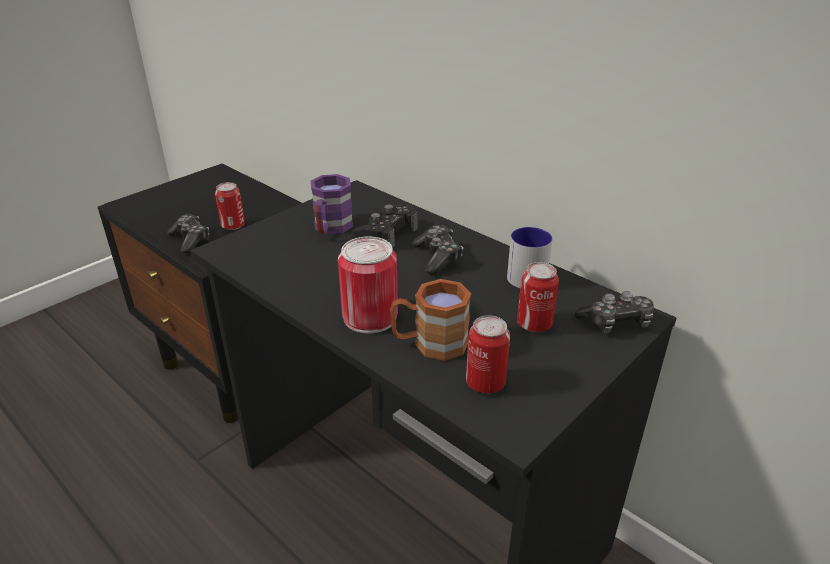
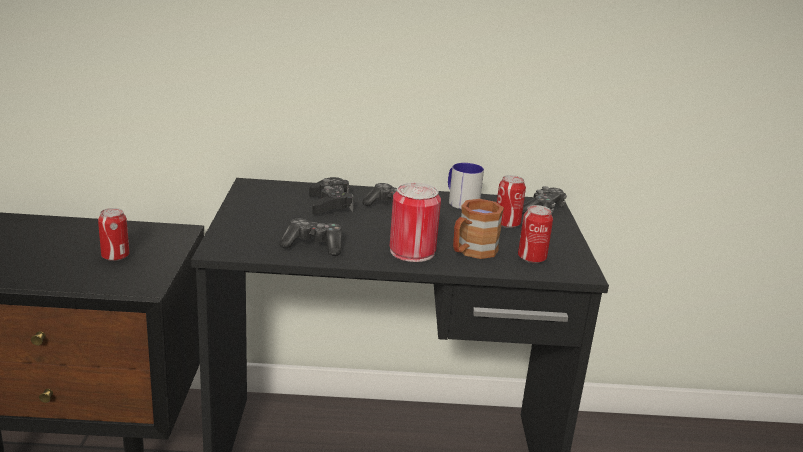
camera: 45 degrees left, 10 degrees down
(190, 240) = (91, 279): game controller -> game controller (313, 246)
(330, 228) = (283, 212): purple mug -> none

